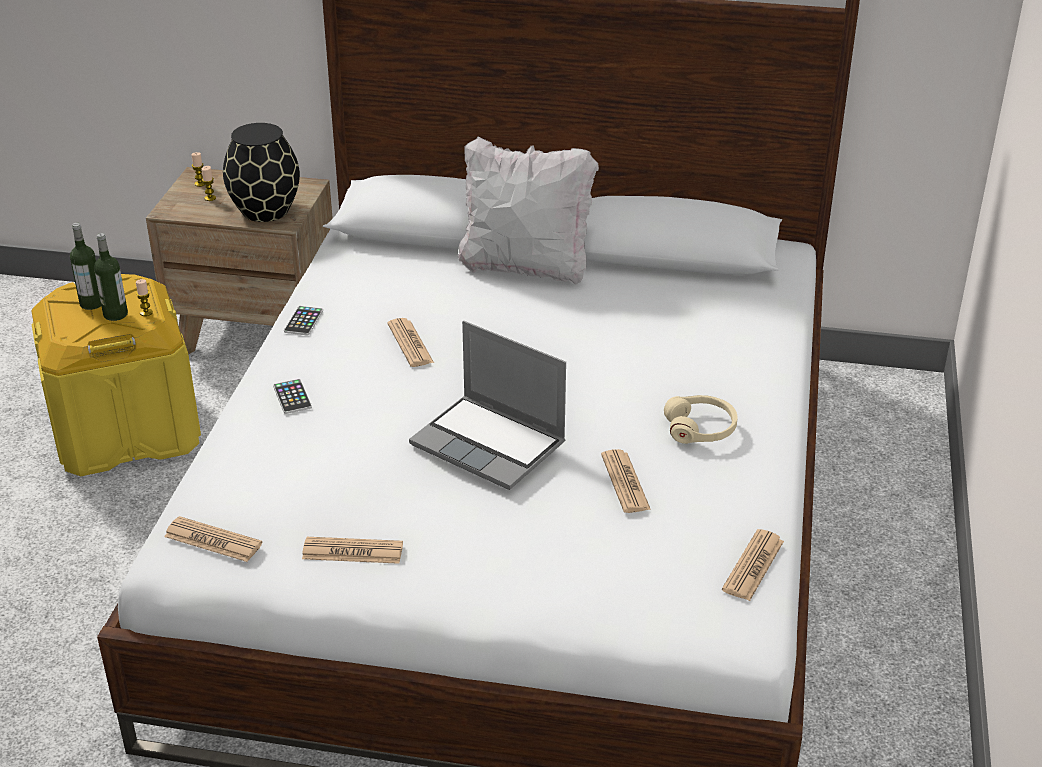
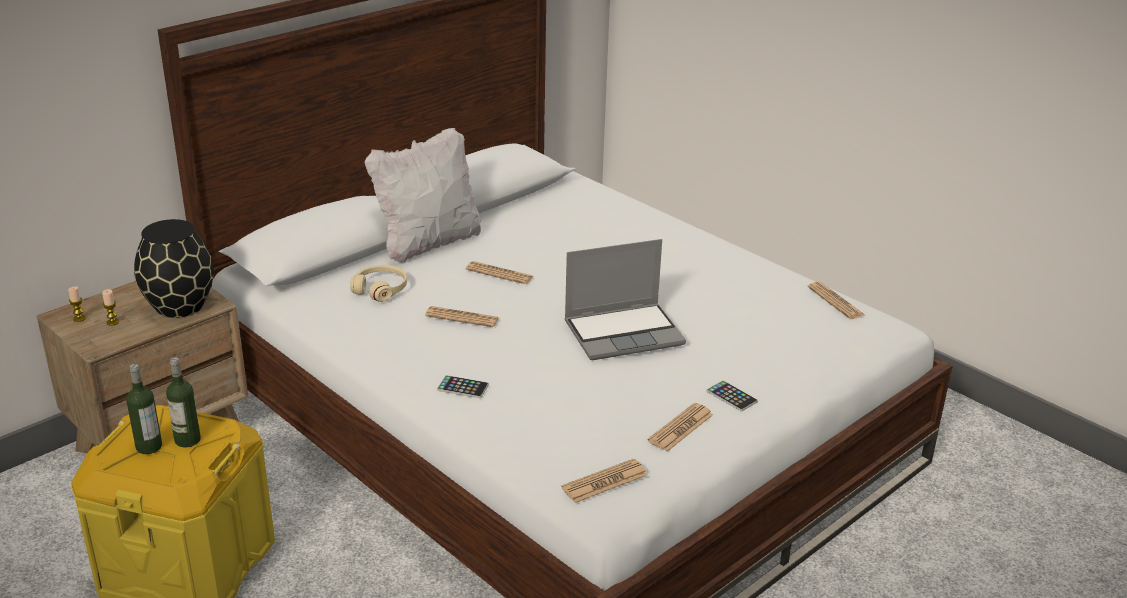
camera: 55 degrees left, 5 degrees down
(146, 313) = (210, 424): candle -> none
(303, 321) = (366, 348): phone -> phone (731, 396)
(625, 482) = (716, 306): newspaper -> newspaper (499, 273)
(700, 428) = (690, 262): beige headphones -> beige headphones (380, 289)

